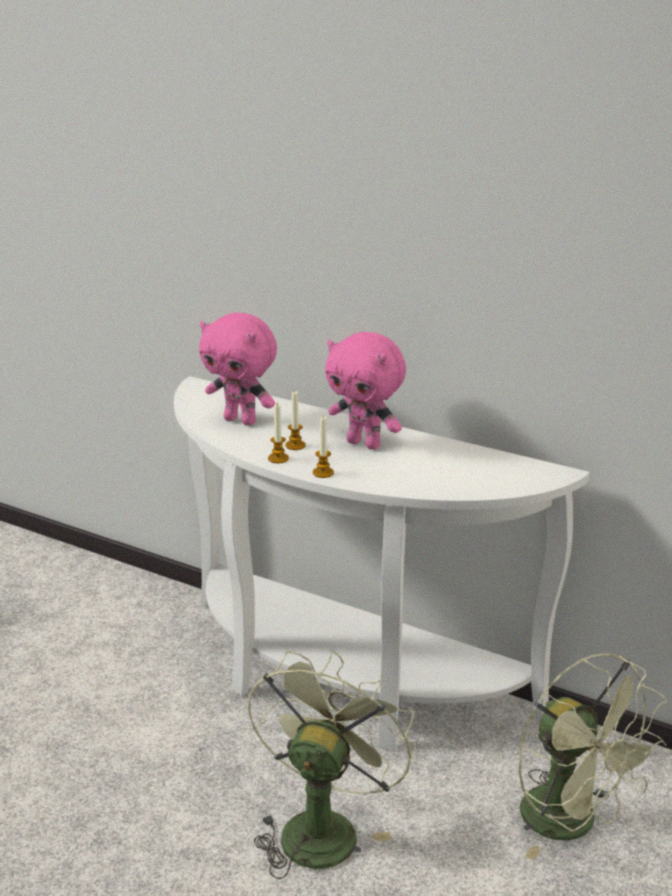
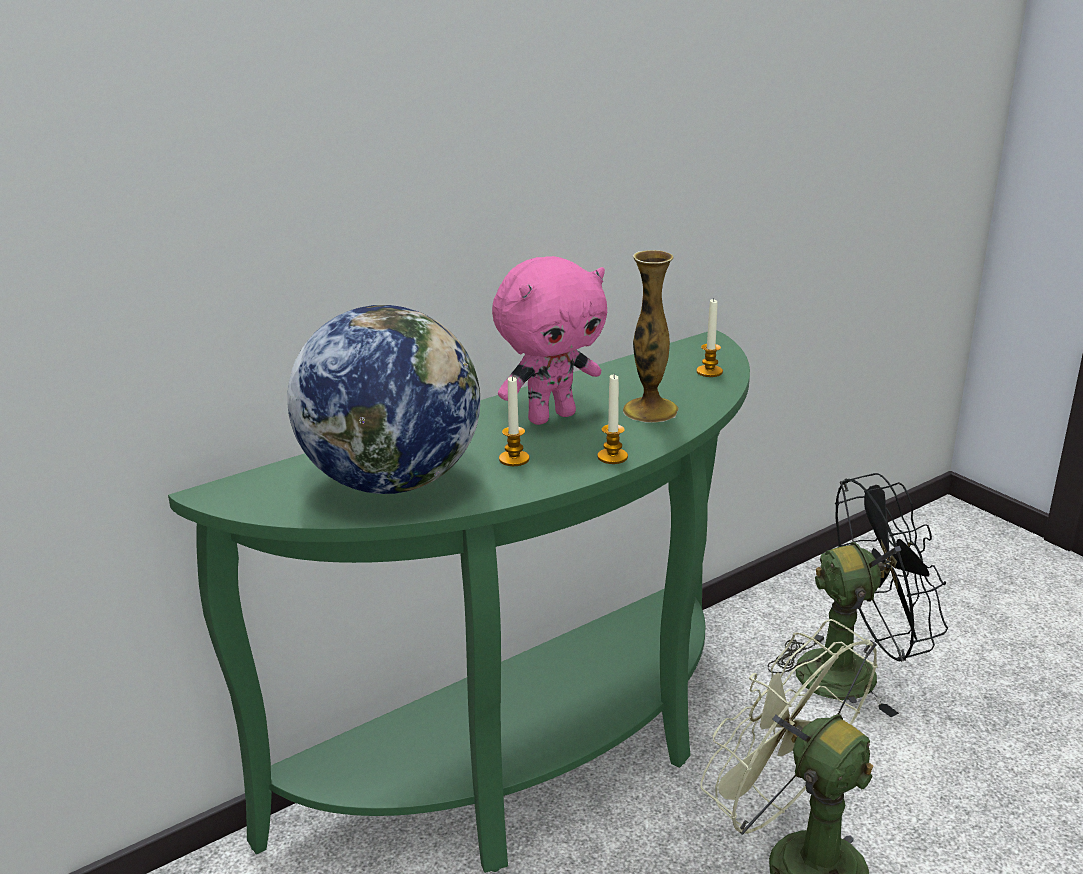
camera: 65 degrees left, 0 degrees up
(241, 420) = (392, 481): pink plush toy -> globe
(278, 458) = (544, 477): candle -> candle (709, 372)
(339, 683) = (538, 764): white console table -> green console table
(406, 472) = (650, 410): none -> vase
(572, 824) = (852, 671): green fan -> black fan

